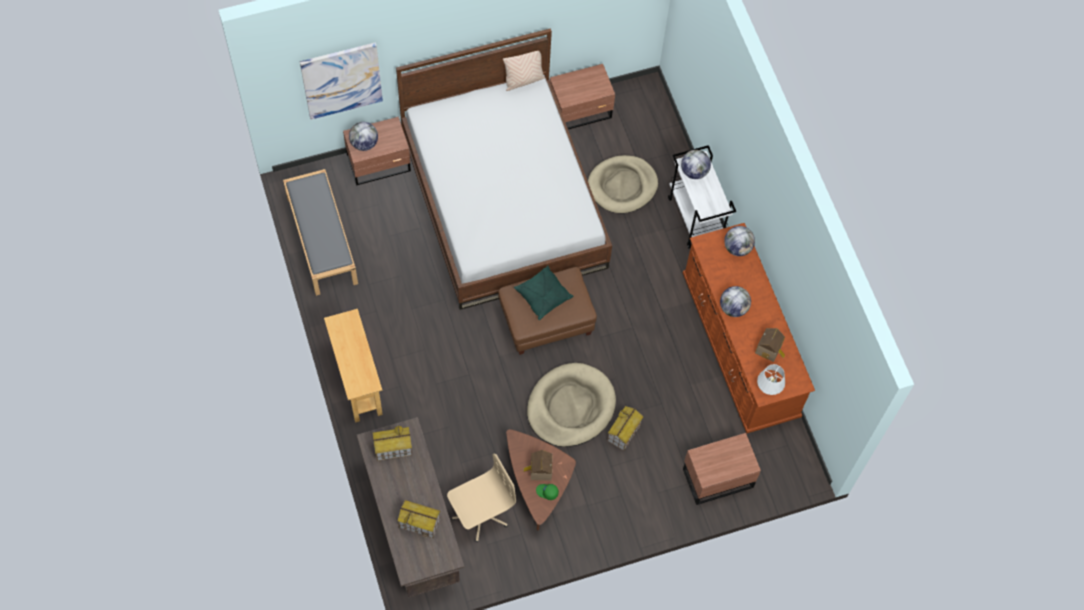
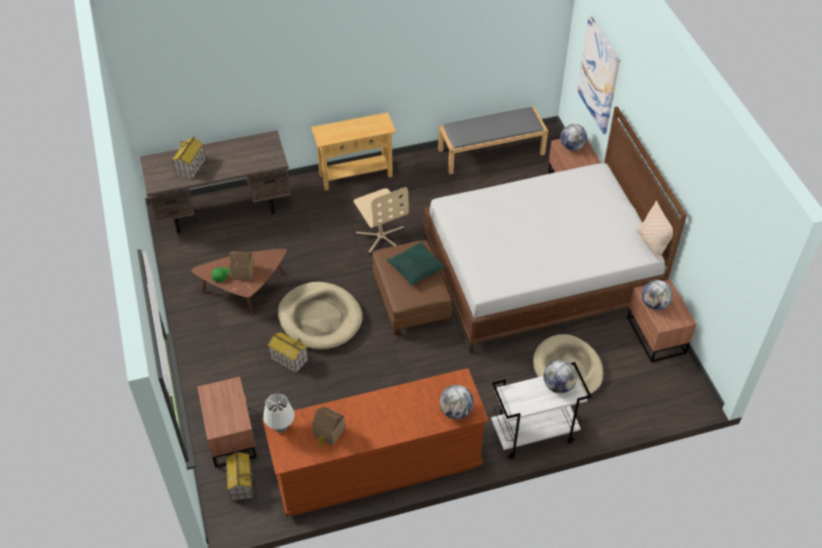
camera: 95 degrees right, 15 degrees down
(393, 448) = (261, 151): toy house -> toy house (241, 483)
(480, 514) = (224, 252): beige office chair -> beige office chair (381, 237)
(733, 308) = (381, 402): globe -> globe (654, 304)

